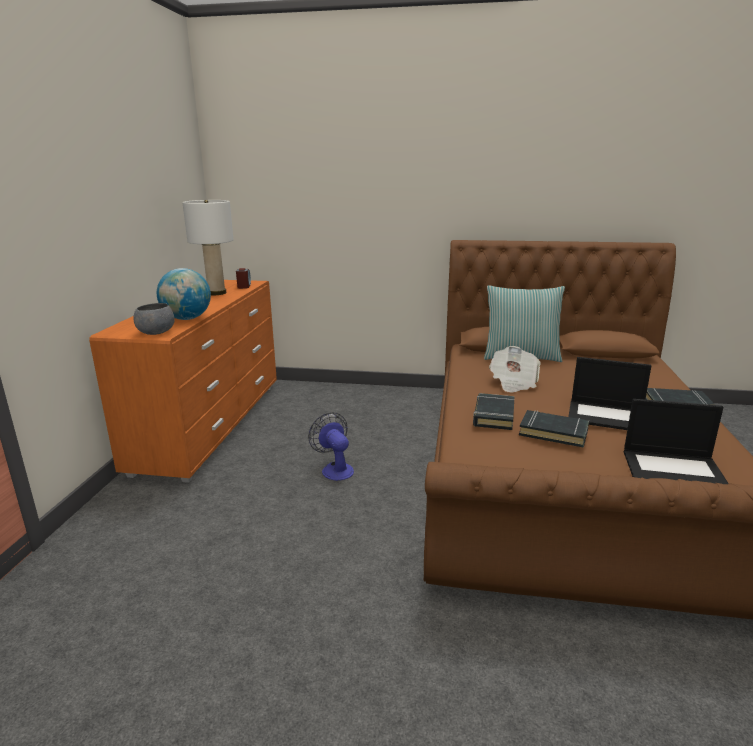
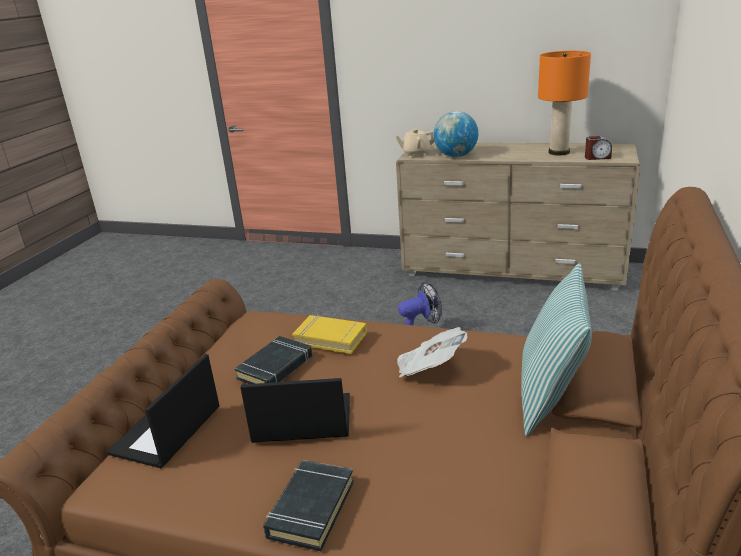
camera: 100 degrees right, 5 degrees up
(155, 332) = (416, 154): grey bowl -> beige teapot
(211, 425) = (511, 271): orange dresser -> beige dresser
(216, 293) = (559, 152): white table lamp -> orange table lamp
(493, 415) = (330, 338): black book -> yellow book
(607, 416) = (301, 420): laptop -> laptop turned 60 degrees clockwise

